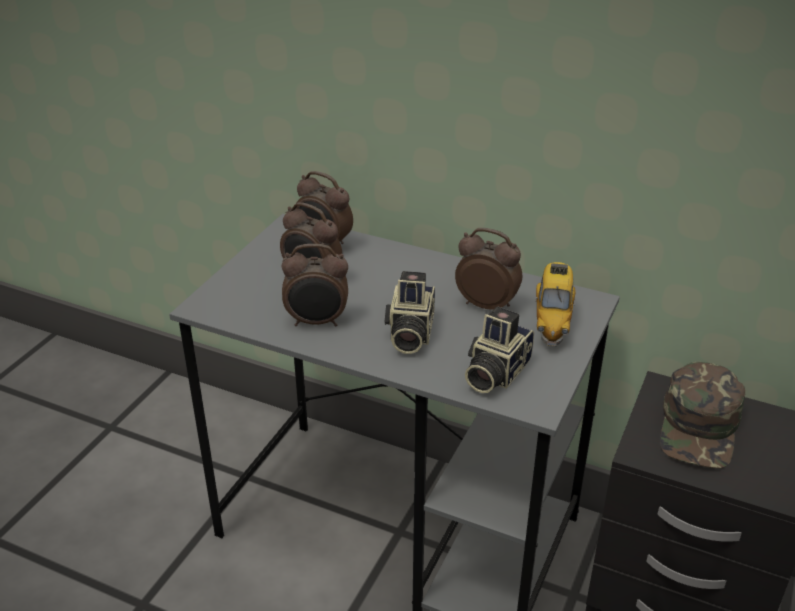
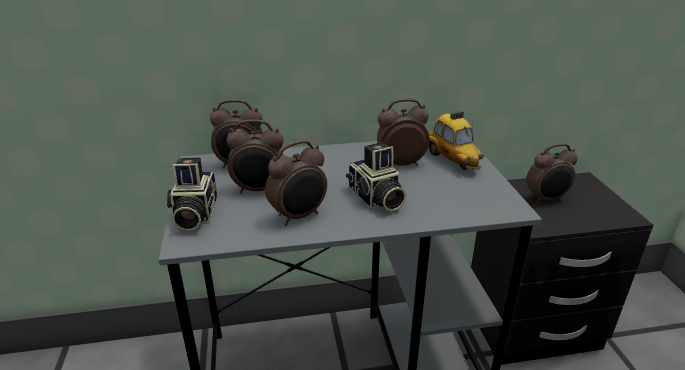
camera: 35 degrees left, 5 degrees down
(494, 372) = (460, 200): camera -> camera (193, 214)
(700, 426) = (546, 199): green cap -> alarm clock

